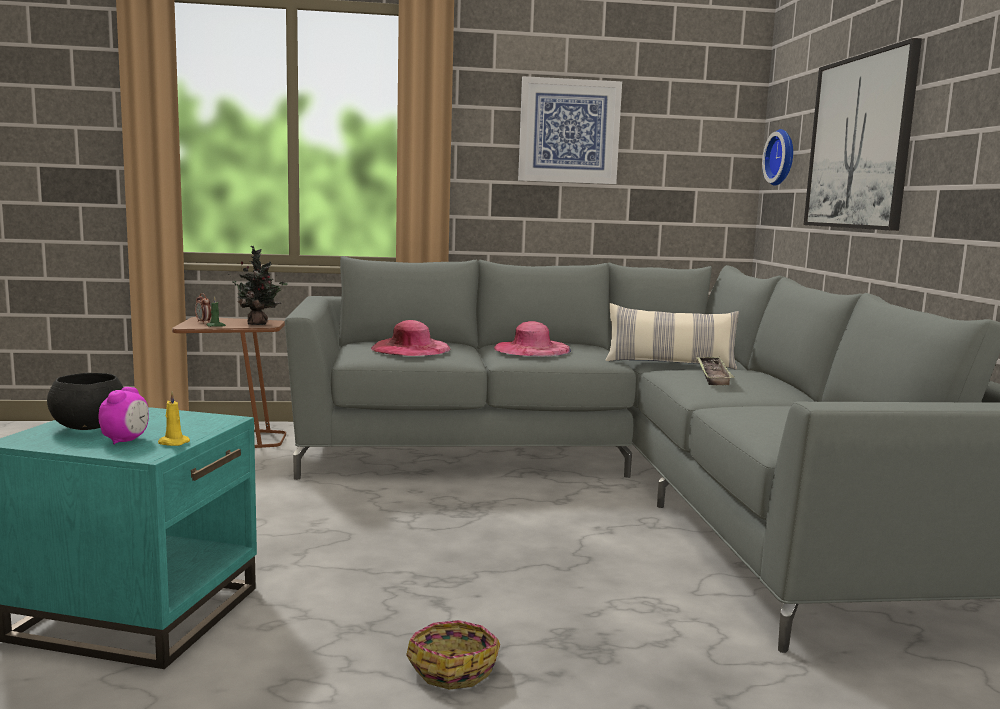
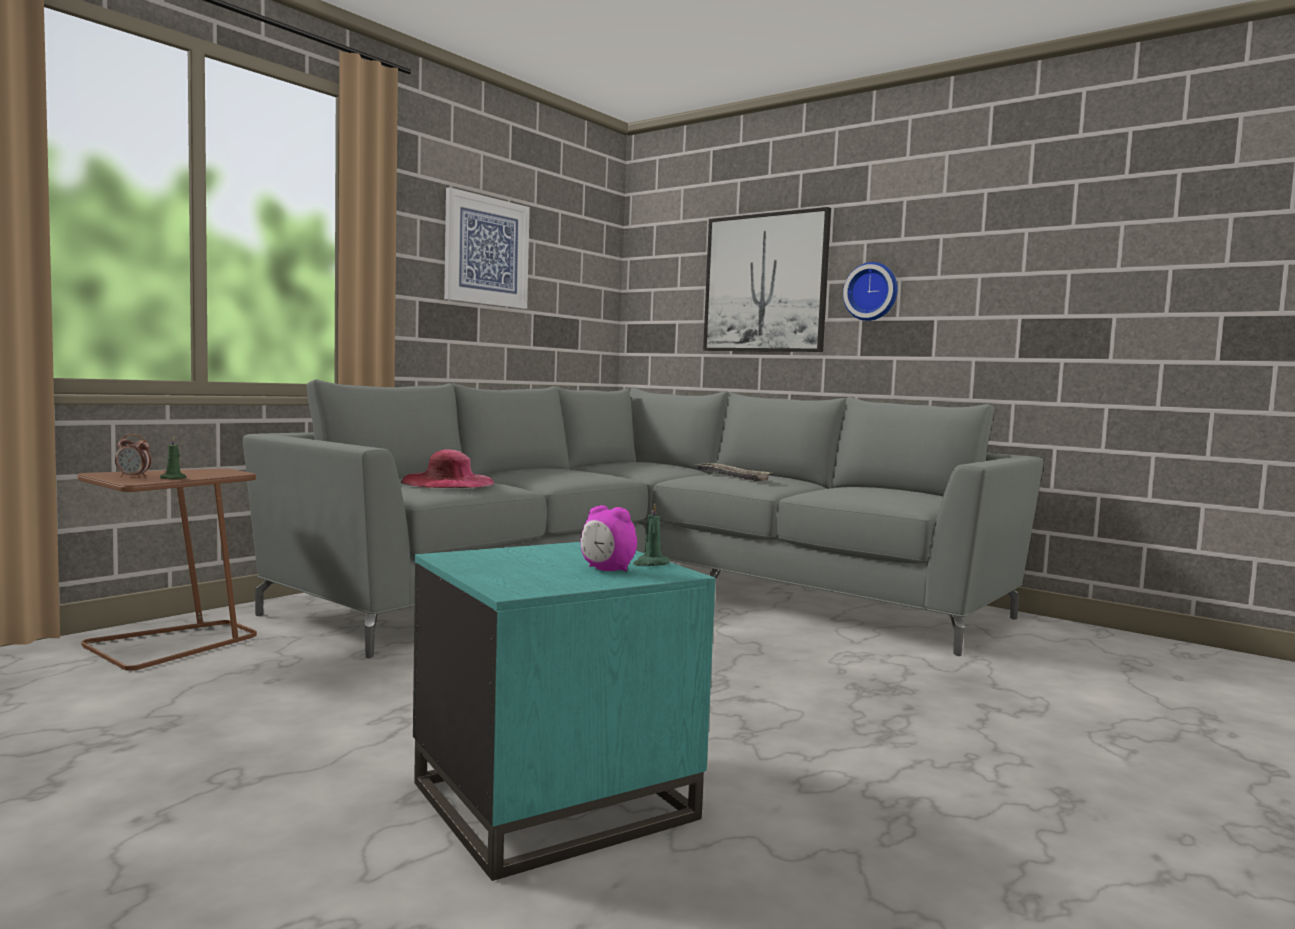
camera: 45 degrees left, 5 degrees down
(87, 427) = (519, 570): black bowl -> none
(126, 440) = (607, 570): alarm clock -> alarm clock turned 150 degrees clockwise
(172, 443) = (650, 564): yellow candle -> green candle
(259, 324) = (219, 473): potted plant -> none
(453, 667) = (858, 728): basket -> none
(532, 349) = (545, 473): pink hat -> none
(670, 364) = (662, 475): pillow -> none
(782, 157) = (657, 292): wall clock -> wall clock (872, 292)

